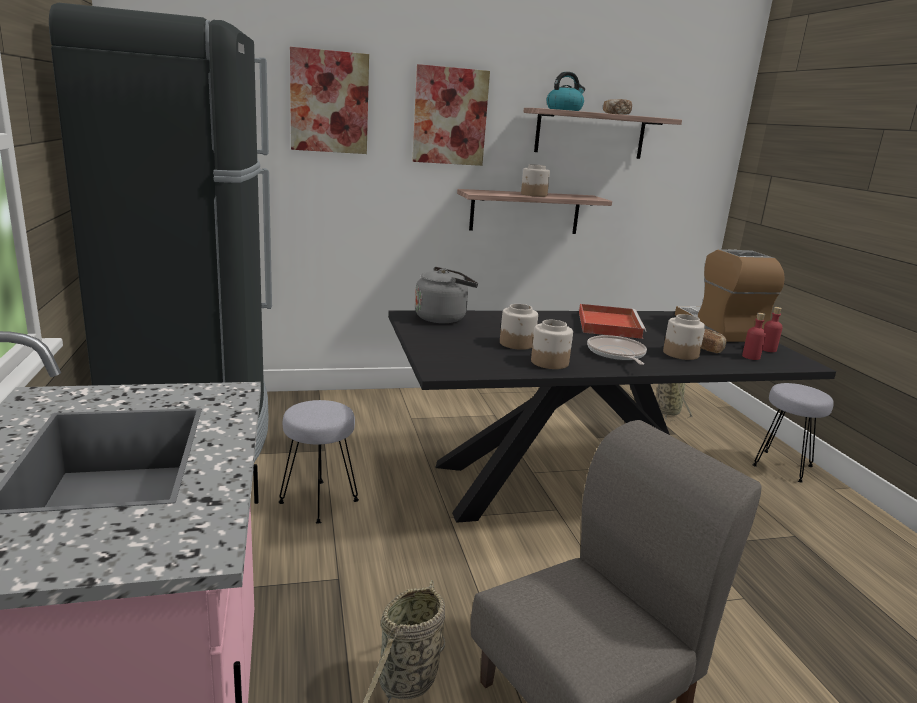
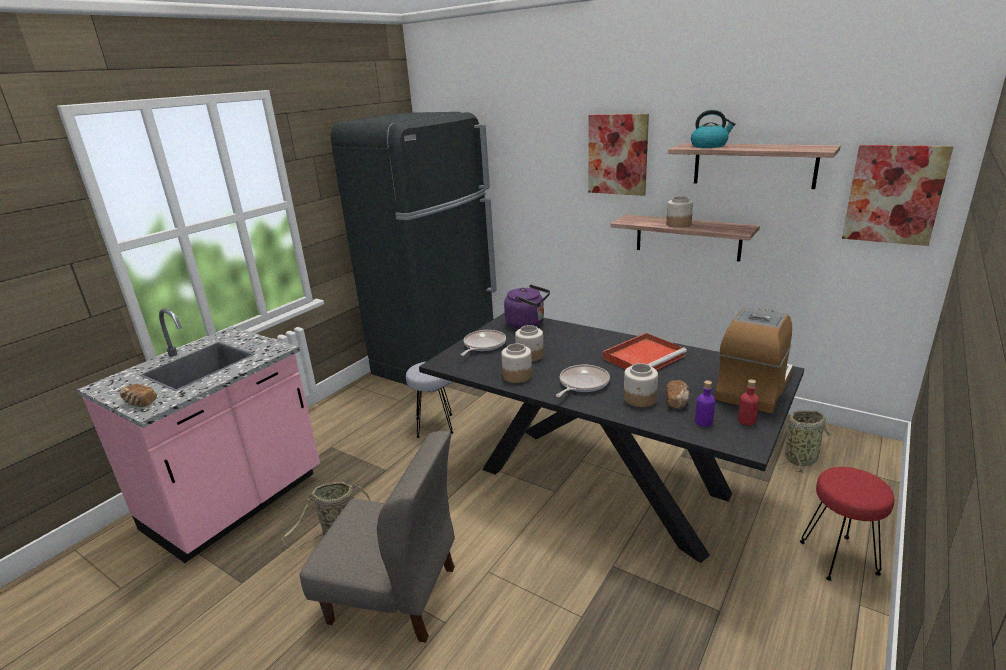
camera: 50 degrees right, 5 degrees up
(329, 102) = (531, 148): picture -> picture (894, 194)
(443, 318) = (528, 323): grey kettle -> purple kettle
(446, 345) = (483, 345): none -> frying pan
(617, 114) = (771, 146): bread -> bread (139, 403)
(751, 357) = (703, 422): red bottle -> purple bottle
(783, 466) = (838, 558): grey stool -> red stool

